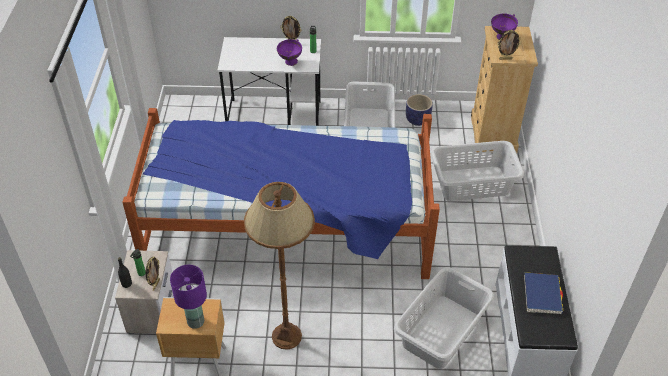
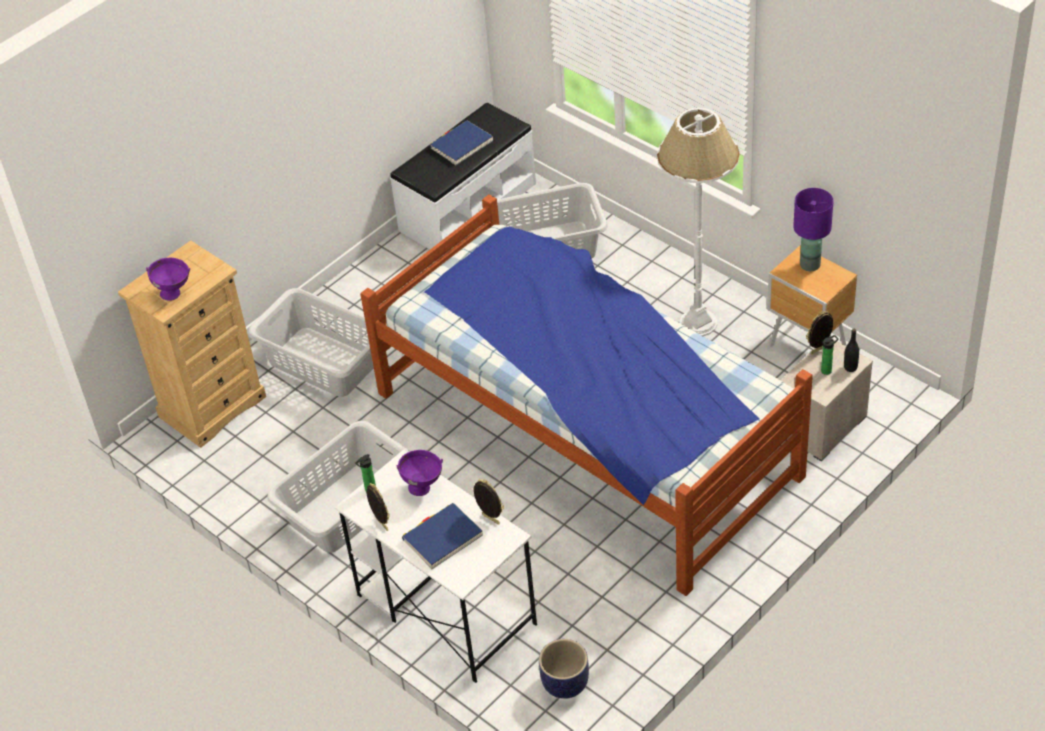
camera: 135 degrees left, 0 degrees up
(257, 50) = (442, 538): none -> blue book
(286, 336) = (698, 323): brown floor lamp -> white floor lamp
(417, 119) = (271, 483): planter -> planter (565, 684)
(505, 58) = (213, 265): picture frame -> picture frame (490, 520)

